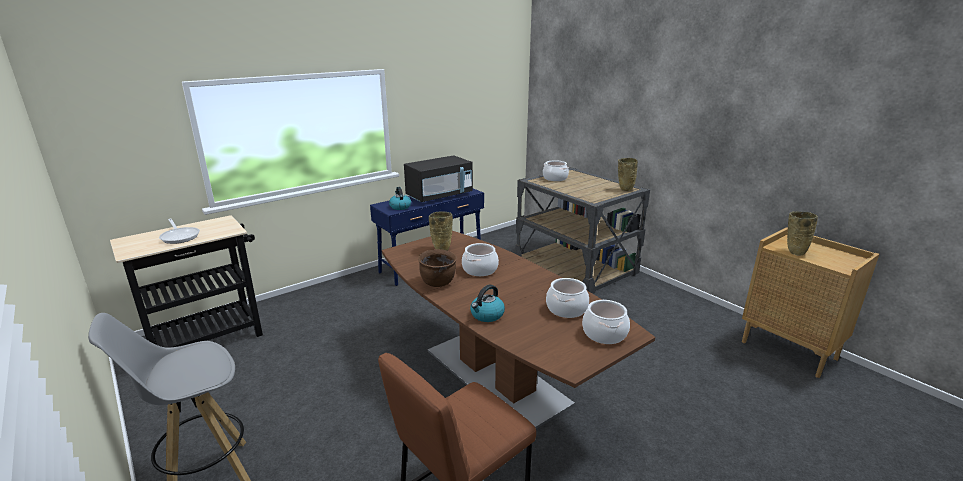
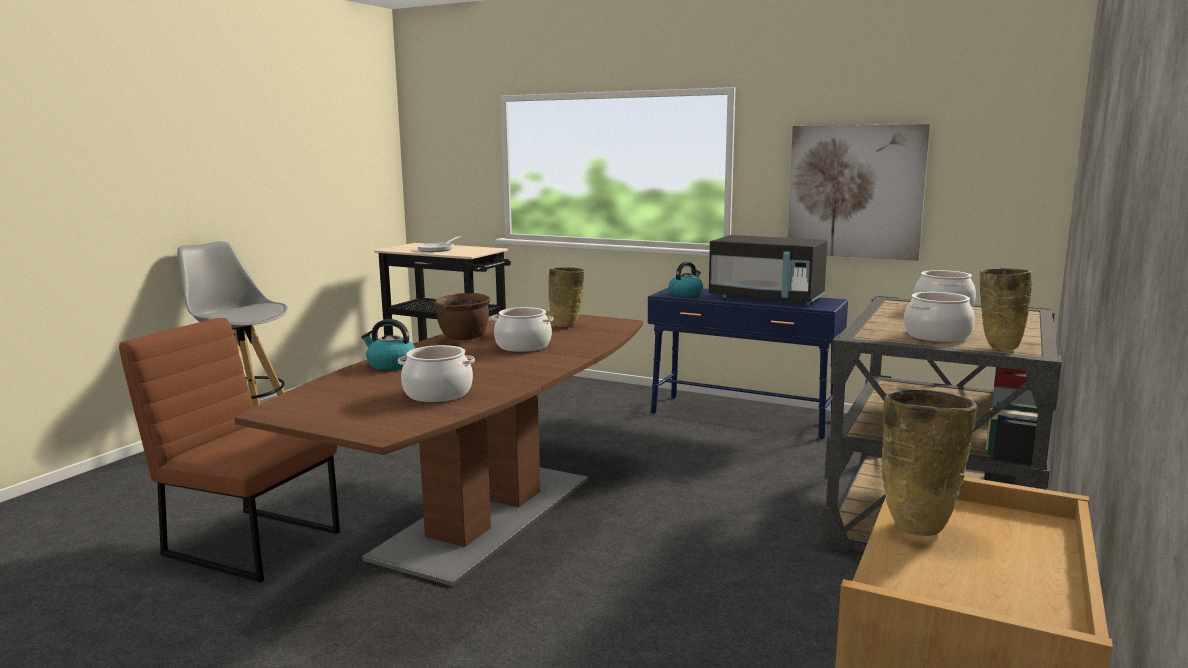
camera: 65 degrees right, 10 degrees down
(451, 125) = (855, 192): none -> picture
(605, 333) = (373, 418): cooking pot -> cooking pot (937, 336)

